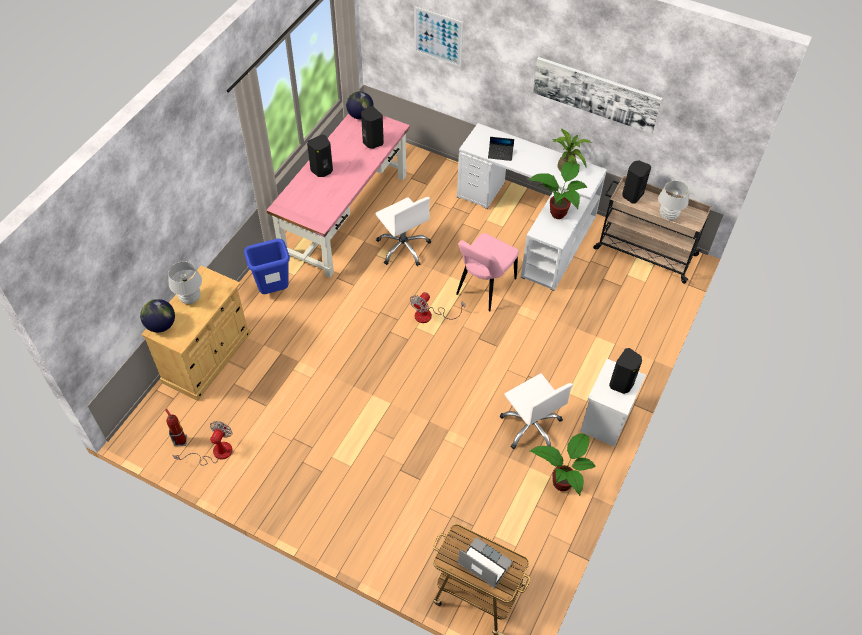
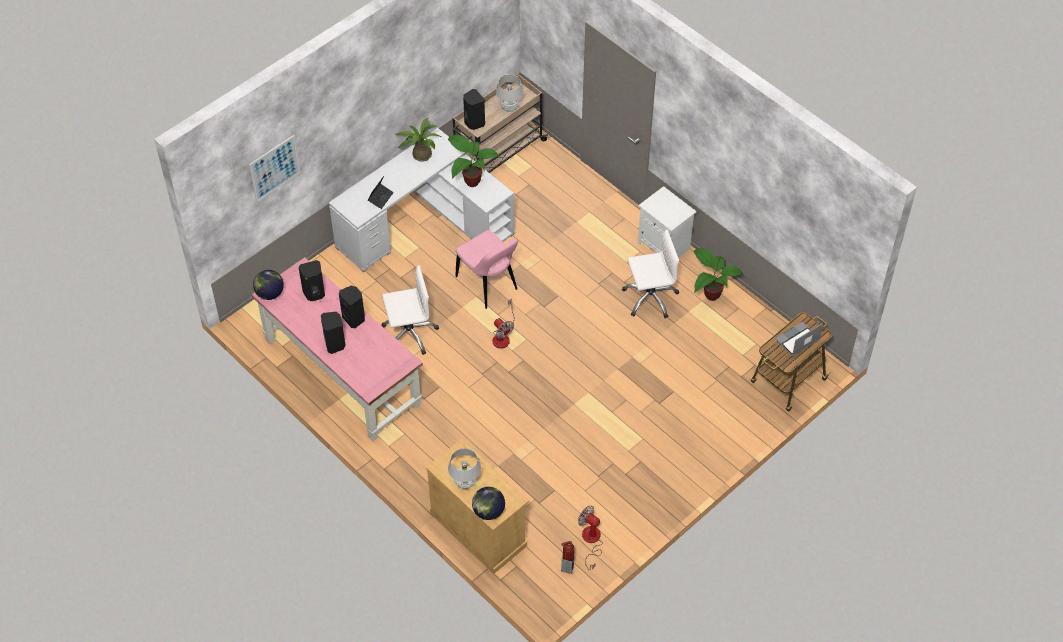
camera: 70 degrees left, 0 degrees up
(274, 290) = (417, 455): blue trash can -> none
(595, 94) = (409, 82): picture -> none
(622, 384) = (667, 204): black speaker -> black speaker (354, 318)

